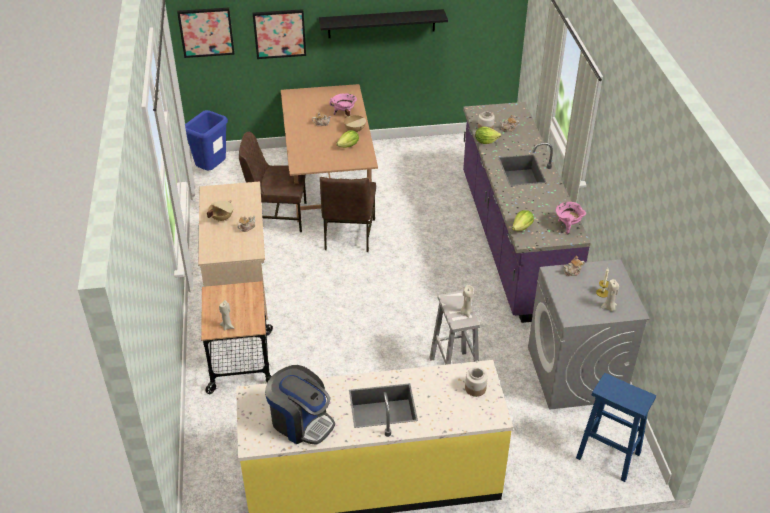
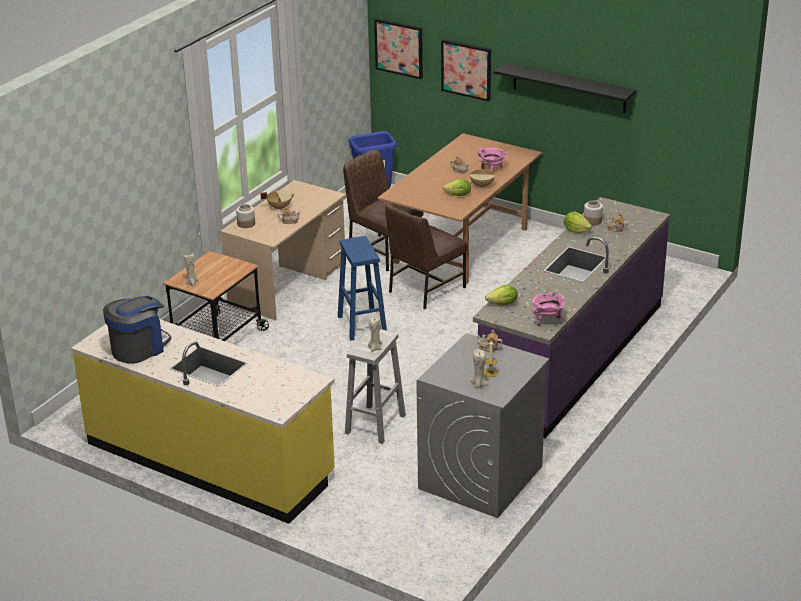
camera: 40 degrees right, 10 degrees down
(301, 422) = (139, 348): coffee machine -> coffee machine turned 120 degrees counterclockwise
(475, 388) = (291, 388): jar -> jar (246, 224)
(609, 456) = (422, 545): blue stool -> blue stool (362, 325)

